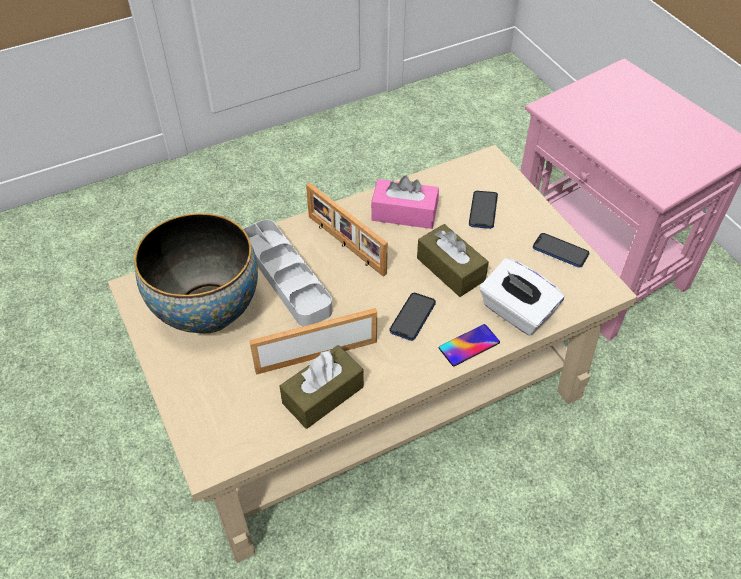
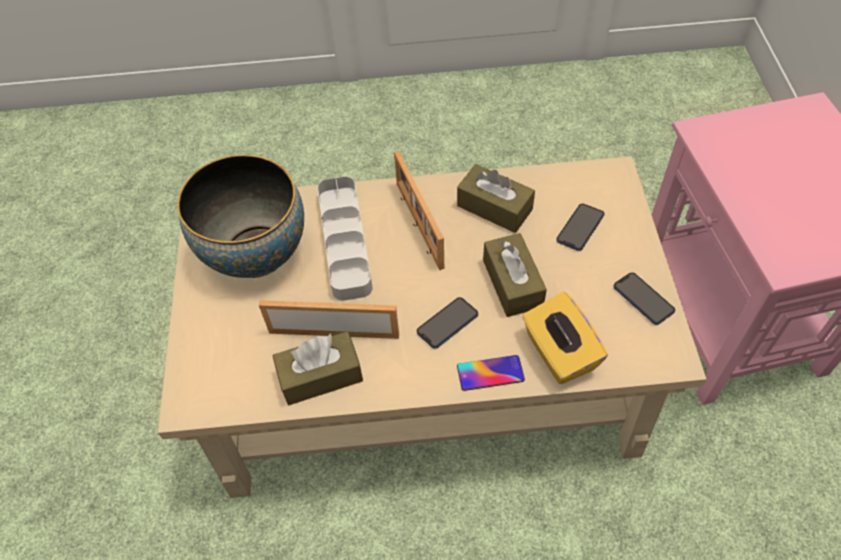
camera: 25 degrees right, 5 degrees up
(404, 213) = (494, 207): pink tissue box -> brown tissue box
(516, 312) = (559, 353): white tissue box -> yellow tissue box

